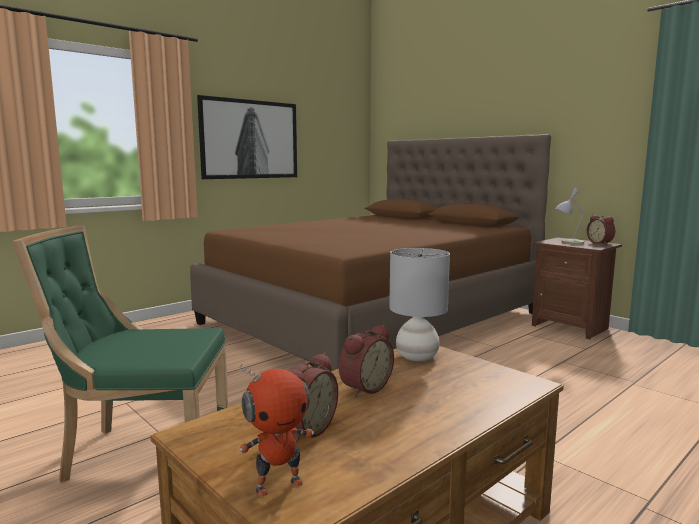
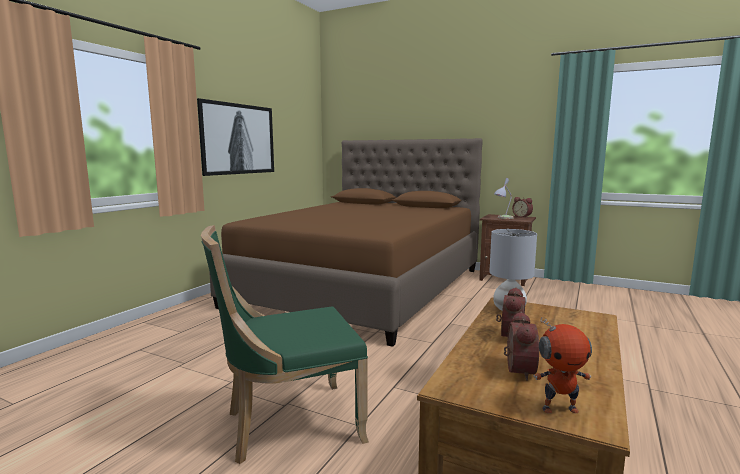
camera: 20 degrees left, 0 degrees up
(278, 484) = (559, 408): toy robot -> toy robot turned 45 degrees clockwise

